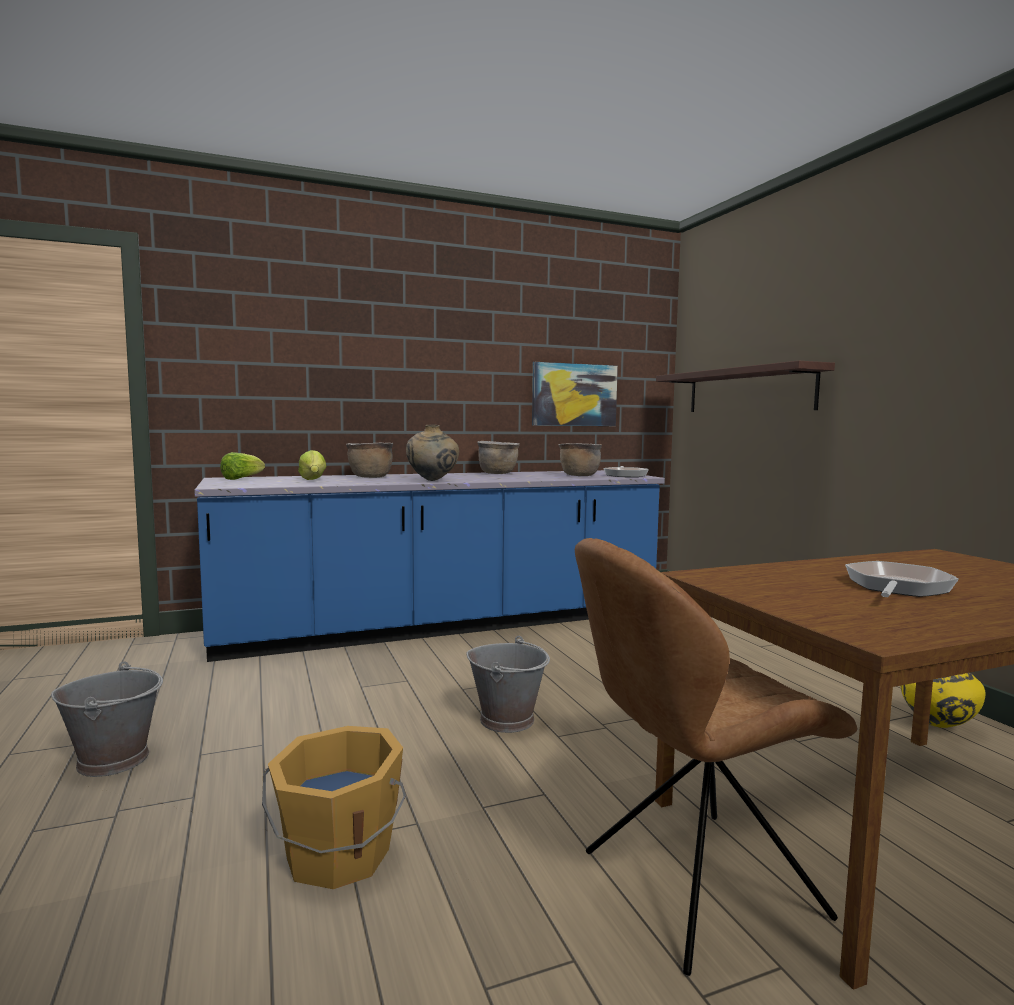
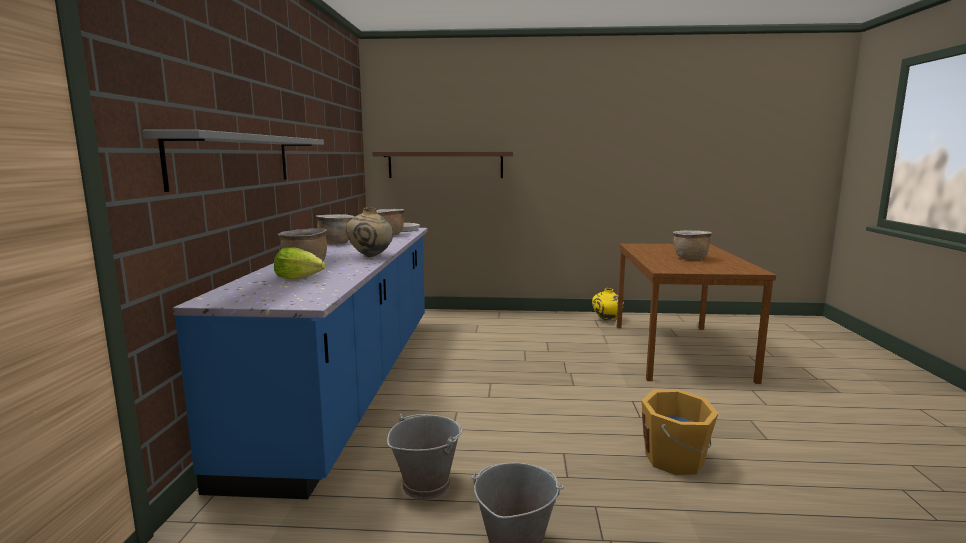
camera: 65 degrees left, 5 degrees up
(241, 479) = (234, 295): lettuce -> none
(325, 373) = (235, 160): none -> grey shelf
(507, 719) = (544, 393): grey bucket -> grey bucket (426, 484)
(574, 395) = (338, 168): picture -> none
(694, 886) = (709, 390): brown chair -> none
(896, 588) = (690, 258): frying pan -> brown cooking pot

